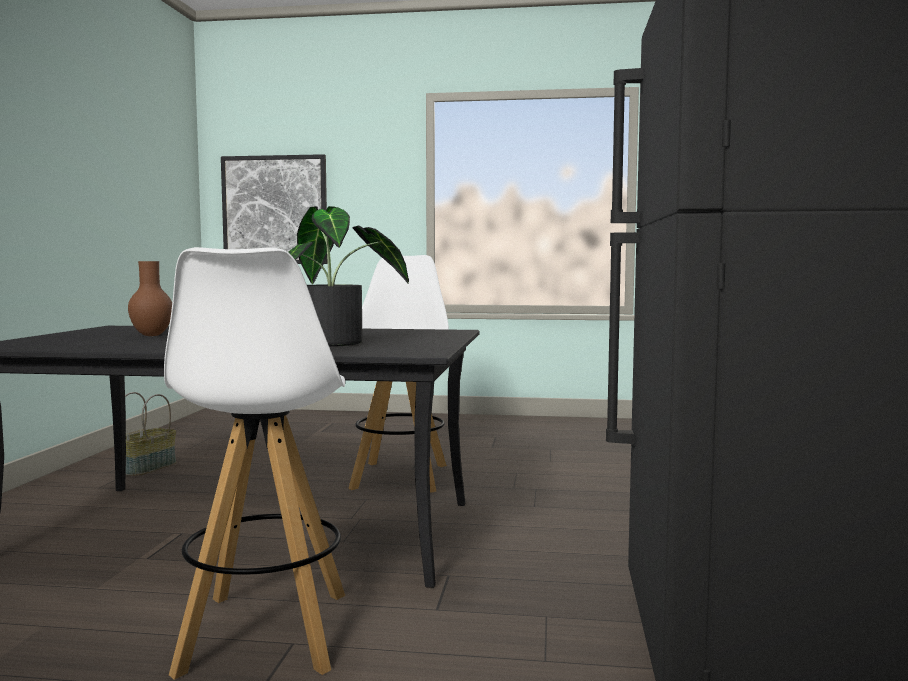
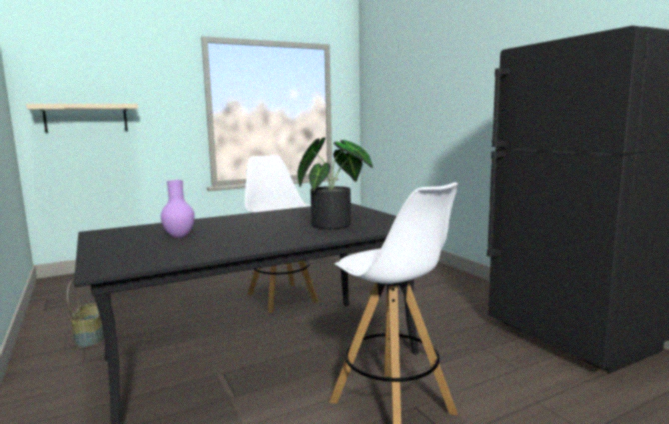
camera: 35 degrees left, 5 degrees up
(151, 335) = (178, 236): brown vase -> purple vase
(275, 210) = (86, 118): picture -> beige shelf

